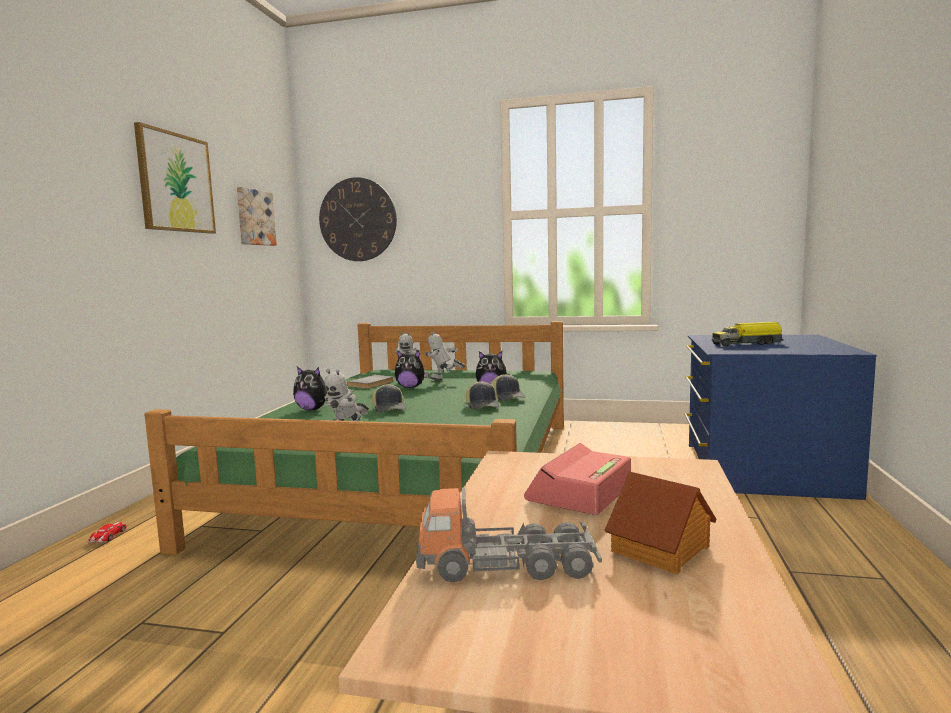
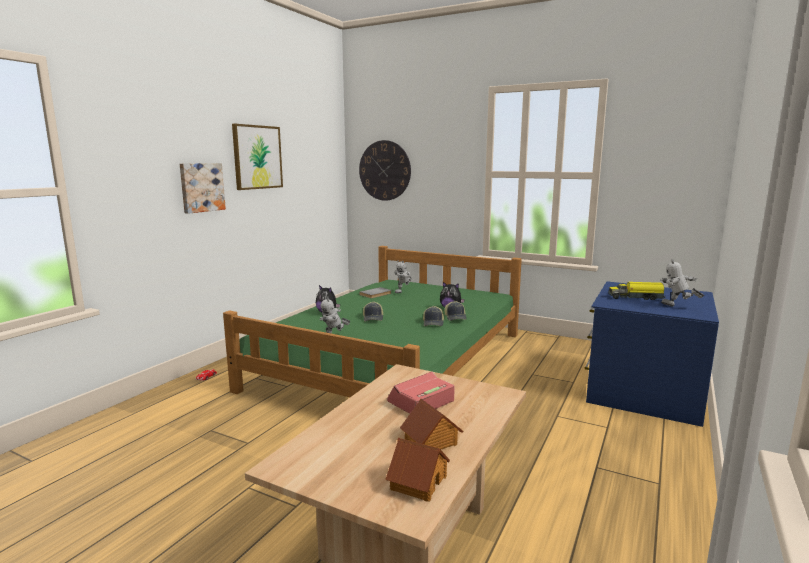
camera: 15 degrees right, 5 degrees up
(254, 217) = (311, 171): picture -> picture (201, 187)
(410, 387) = (398, 300): plush toy -> none
(443, 381) = (424, 297): toy robot -> toy robot (677, 307)
(507, 565) = (348, 437): toy truck -> none
(716, 622) = (417, 482): none -> toy house

